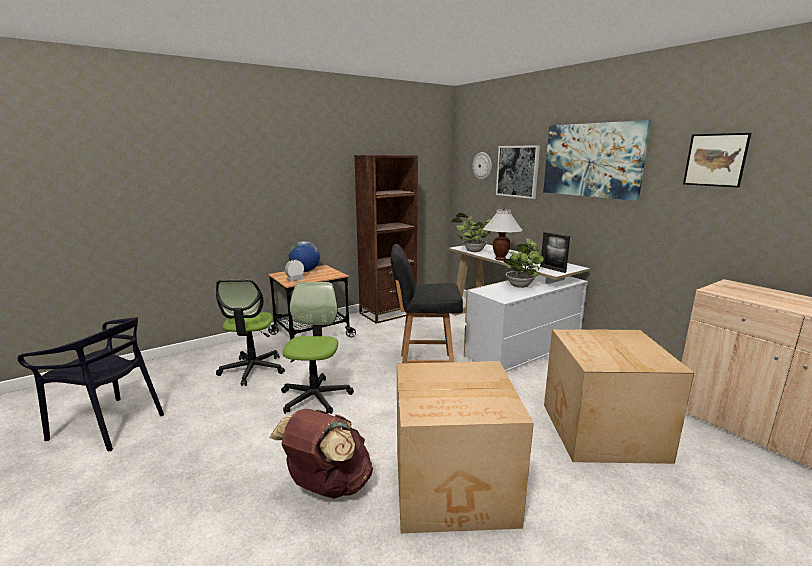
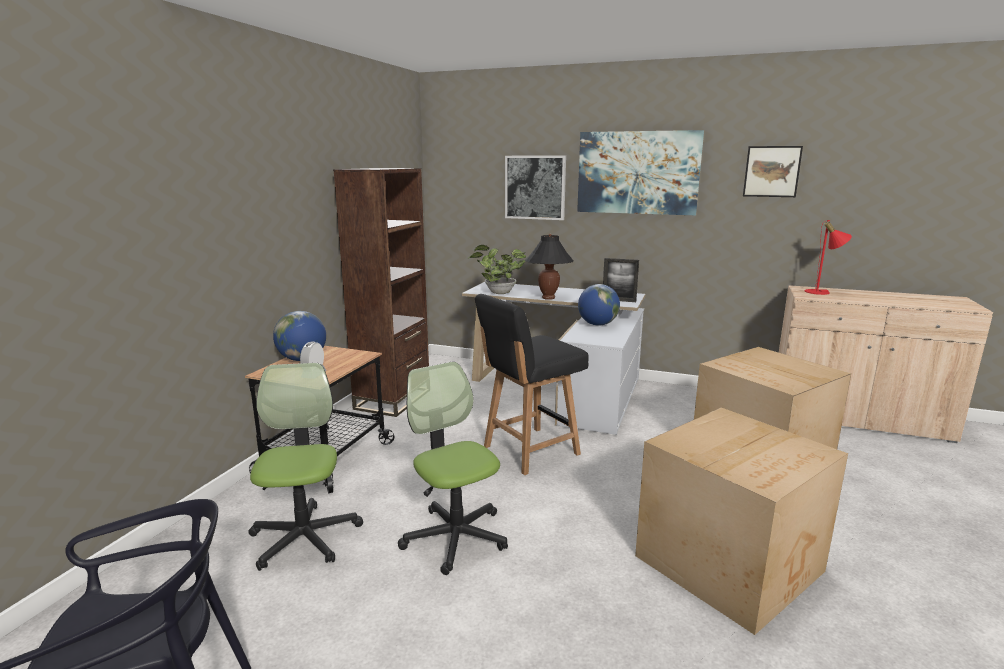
camera: 35 degrees left, 0 degrees up
(252, 370) = (304, 537): office chair -> office chair turned 150 degrees counterclockwise
(327, 486) = (625, 631): brown backpack -> none
(482, 166) = (477, 181): wall clock -> none
(500, 259) = (548, 298): white table lamp -> black table lamp
(520, 285) = (597, 324): potted plant -> globe
(746, 290) = (822, 292): none -> red table lamp

